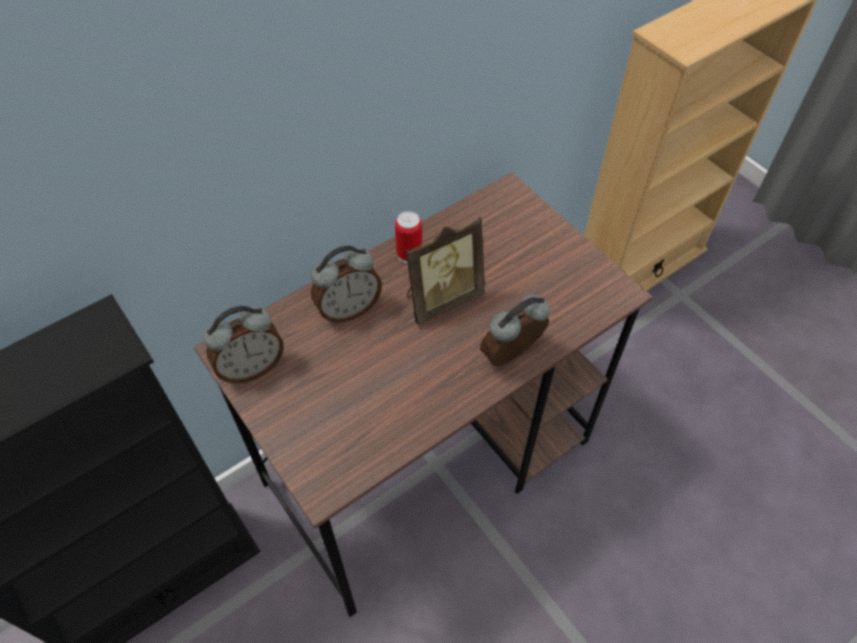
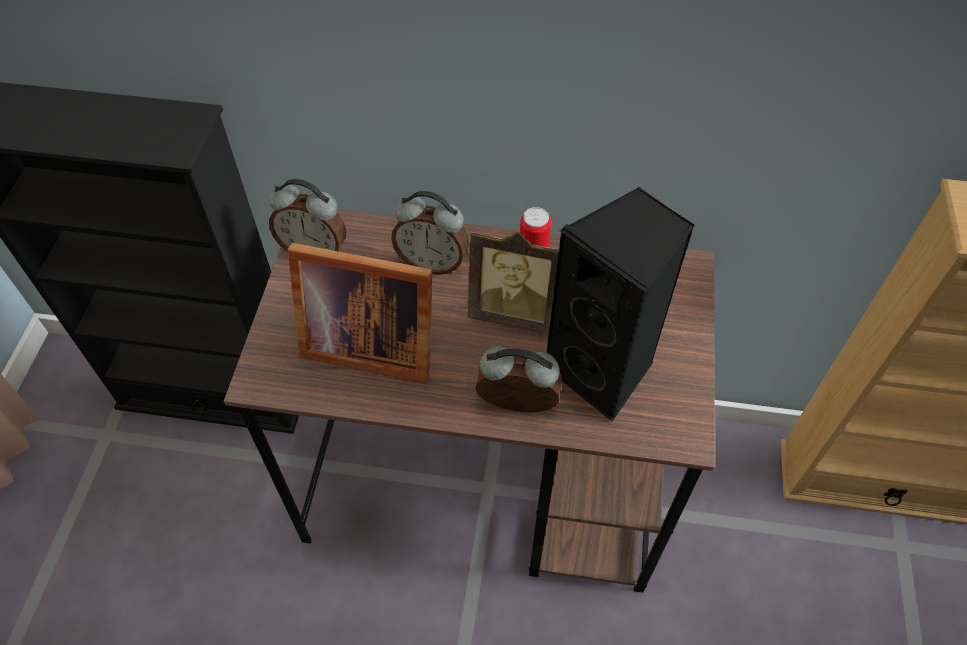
camera: 45 degrees right, 0 degrees up
(368, 397) = (367, 342): none -> picture frame
(535, 291) = (604, 371): none -> black speaker

